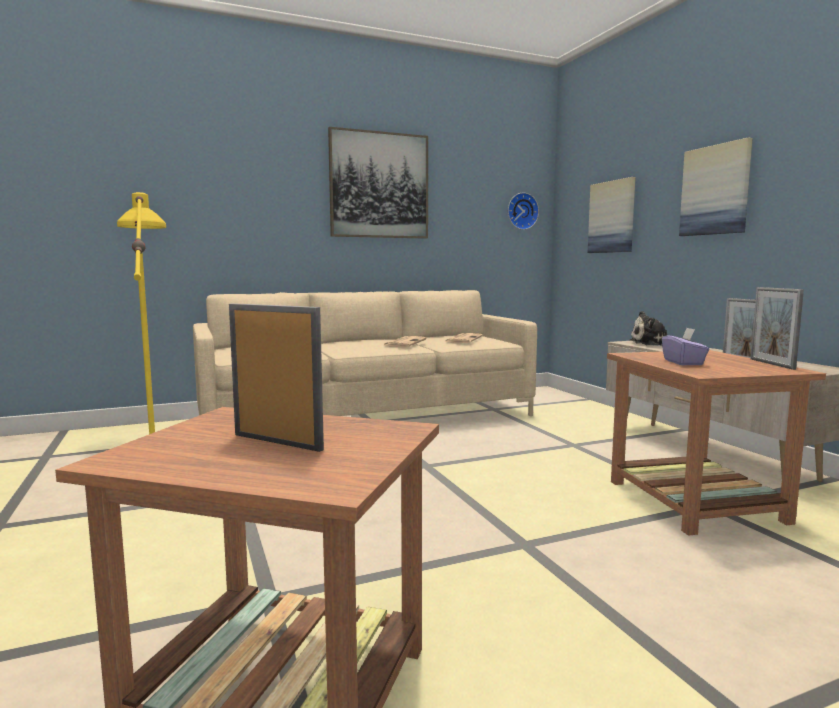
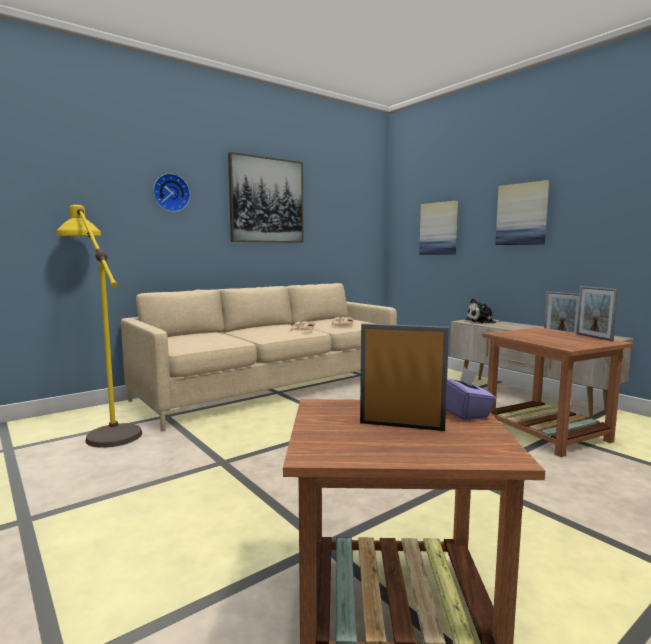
camera: 15 degrees left, 0 degrees up
(521, 211) = (366, 221): wall clock -> wall clock (170, 193)
(683, 362) = (542, 339): purple tissue box -> purple tissue box (463, 412)

